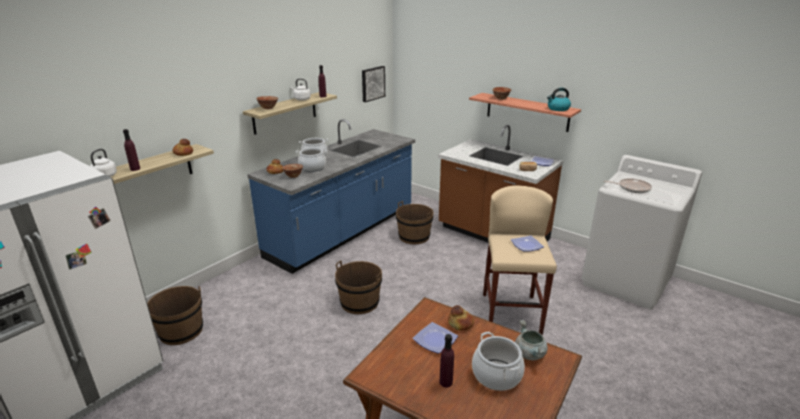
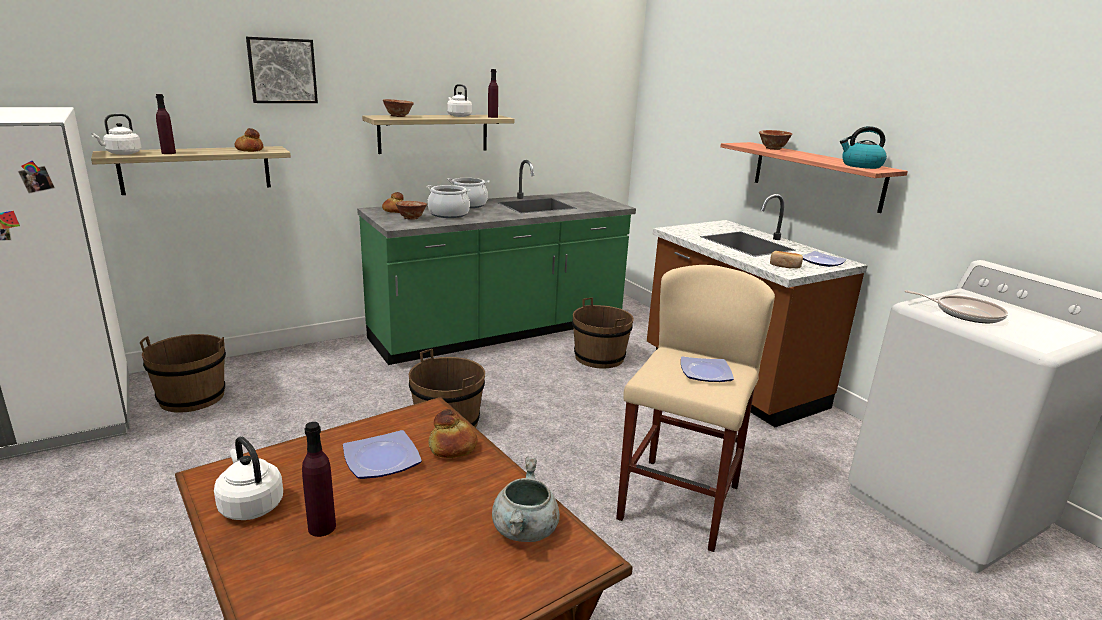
camera: 20 degrees right, 5 degrees down
(343, 233) = (500, 332): blue counter -> green counter
(372, 83) = (595, 122): picture -> picture (282, 70)
(401, 383) = (250, 505): none -> white kettle
(496, 375) = (423, 545): cooking pot -> none

